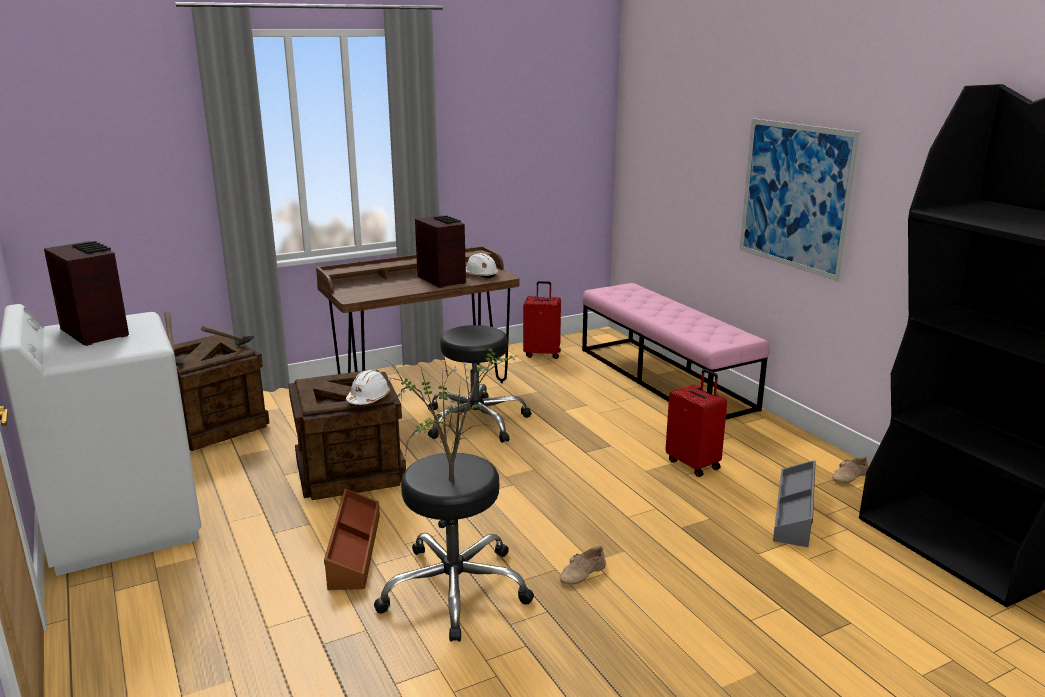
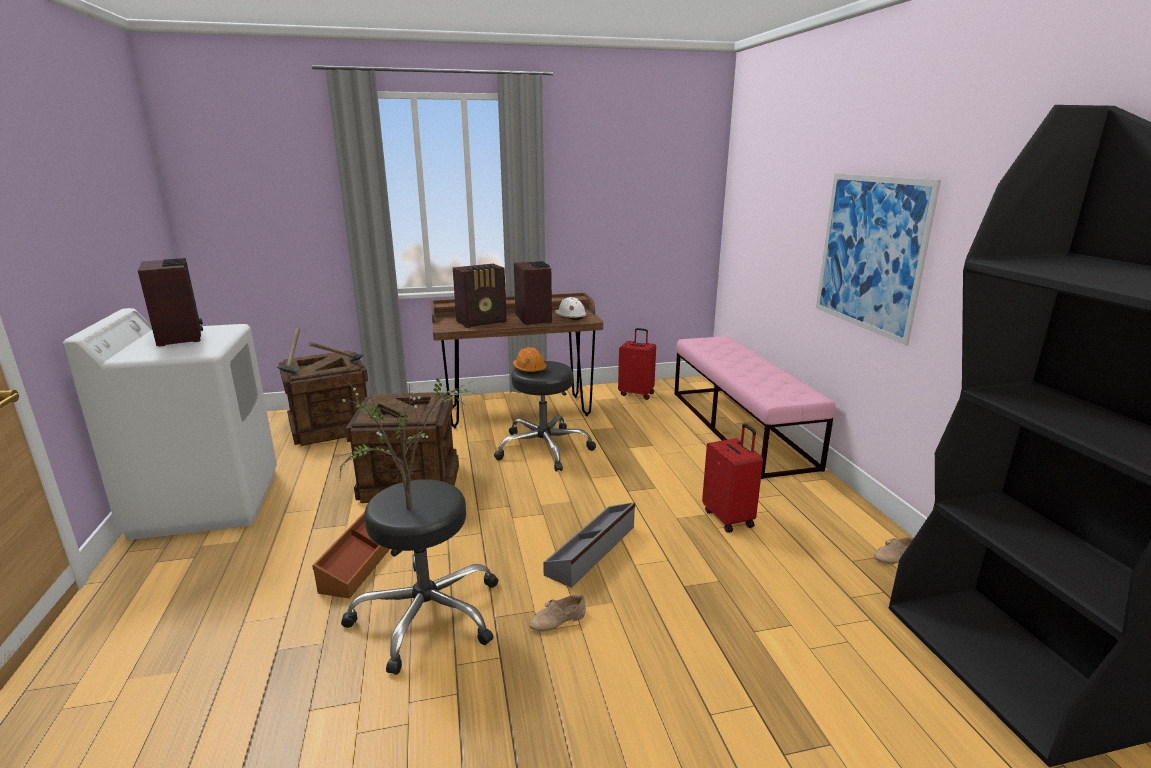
camera: 15 degrees right, 0 degrees up
(368, 398) = (415, 417): white hard hat -> none
(388, 288) = (482, 322): none -> radio
(460, 336) = (529, 369): none -> orange hard hat
(795, 512) = (816, 589): grey storage box -> grey storage box (592, 550)

